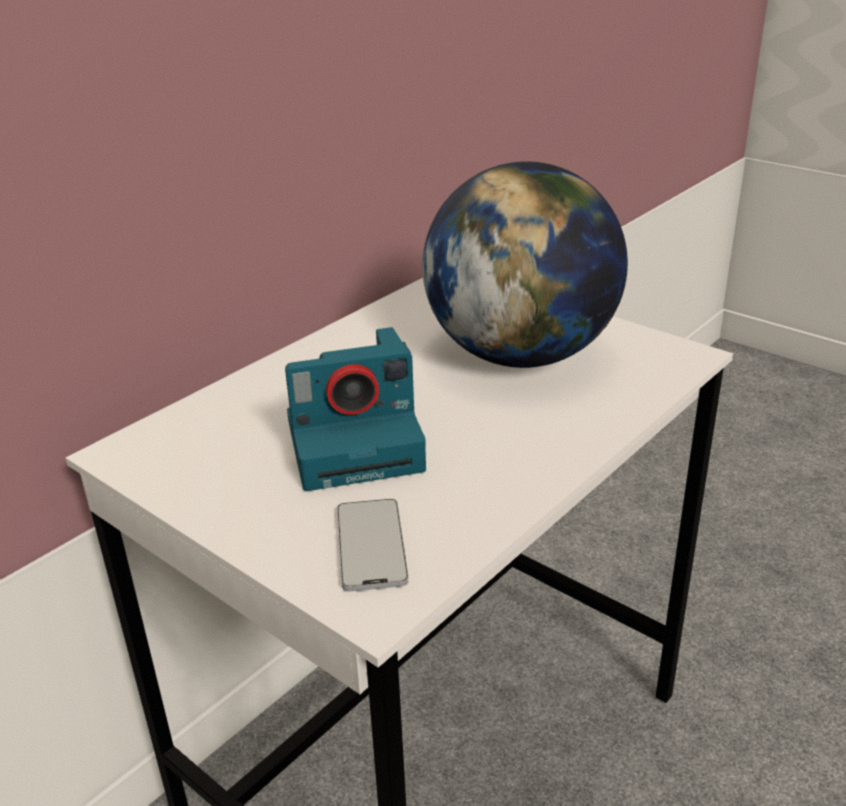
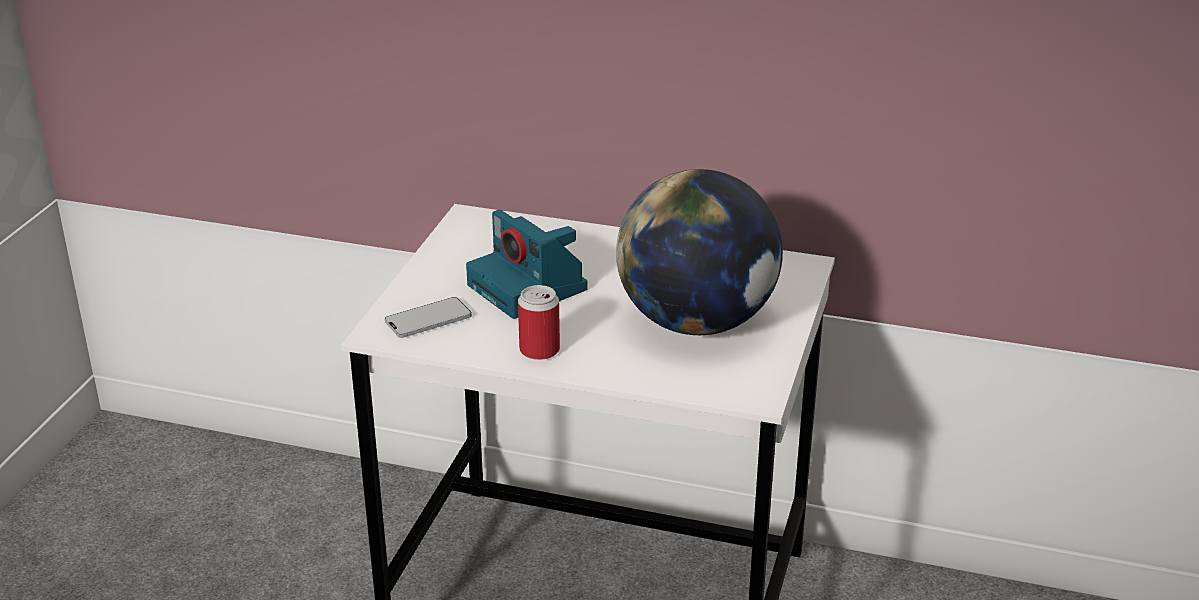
camera: 65 degrees right, 0 degrees up
(517, 467) = (539, 350): none -> can

